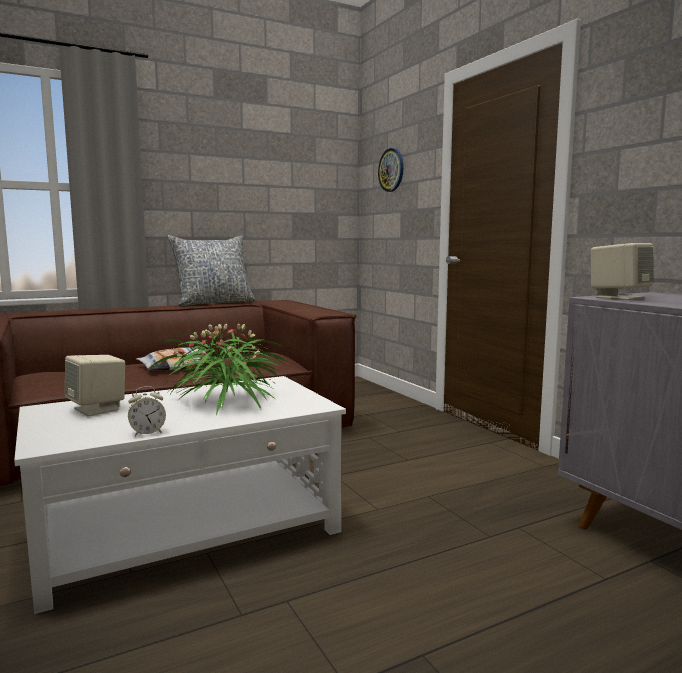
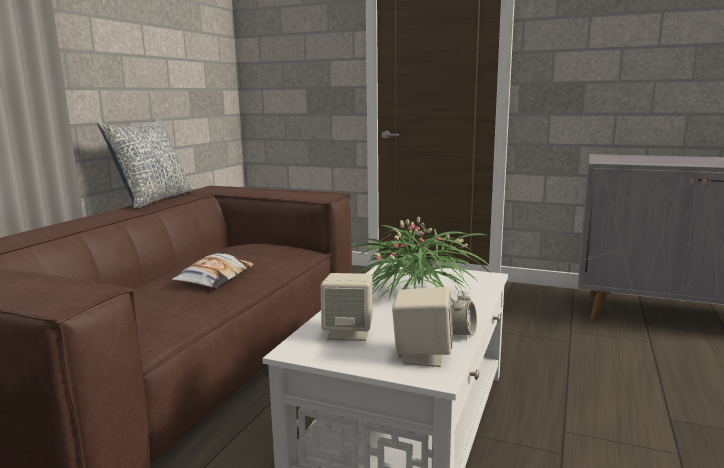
camera: 40 degrees left, 5 degrees up
(391, 170) = (291, 46): wall clock -> none
(618, 297) = (612, 161): beige speaker -> beige speaker (422, 355)

